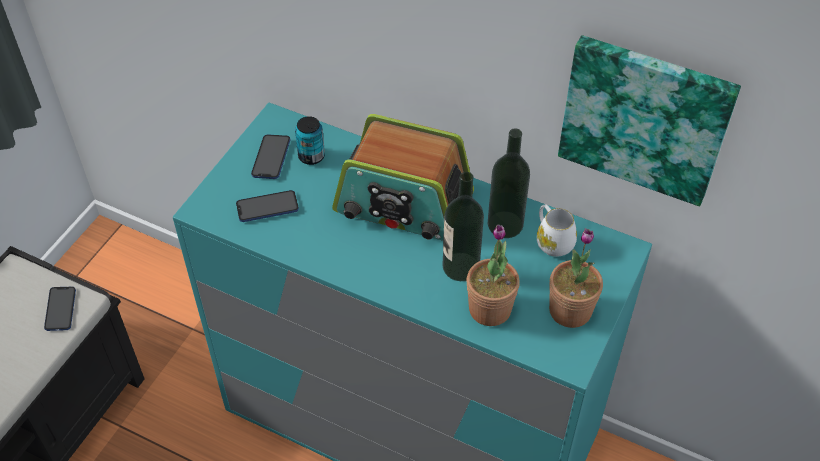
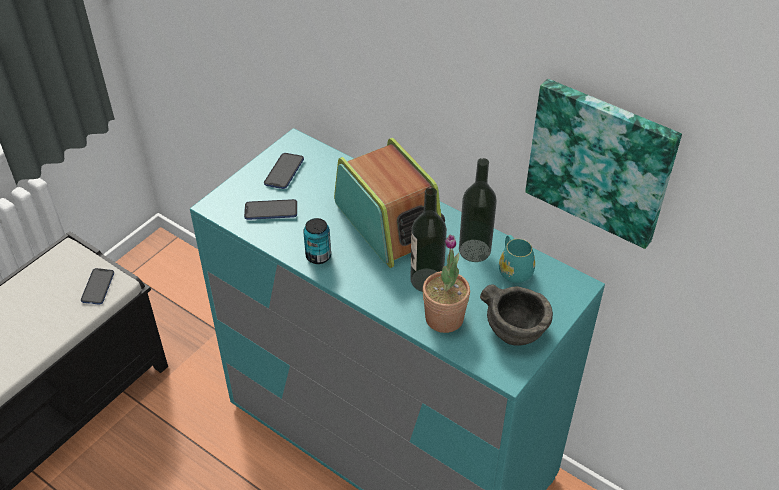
camera: 10 degrees right, 5 degrees down
(311, 156) = (318, 175): can -> can (318, 256)
(403, 203) = (388, 222): radio -> radio turned 150 degrees counterclockwise
(552, 241) = (513, 269): white mug -> turquoise mug
(570, 310) = (516, 329): potted plant -> grey bowl

